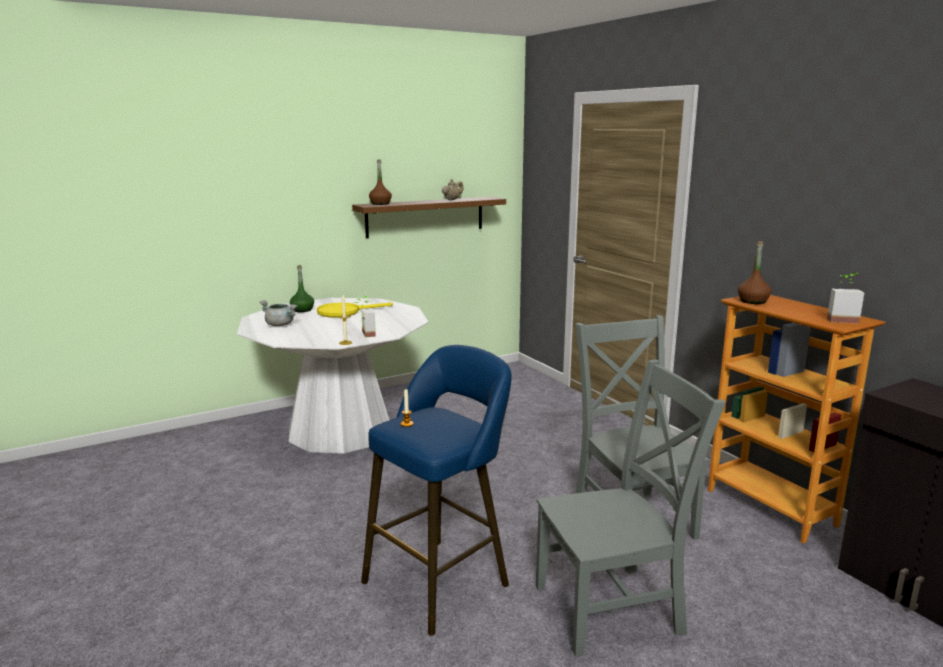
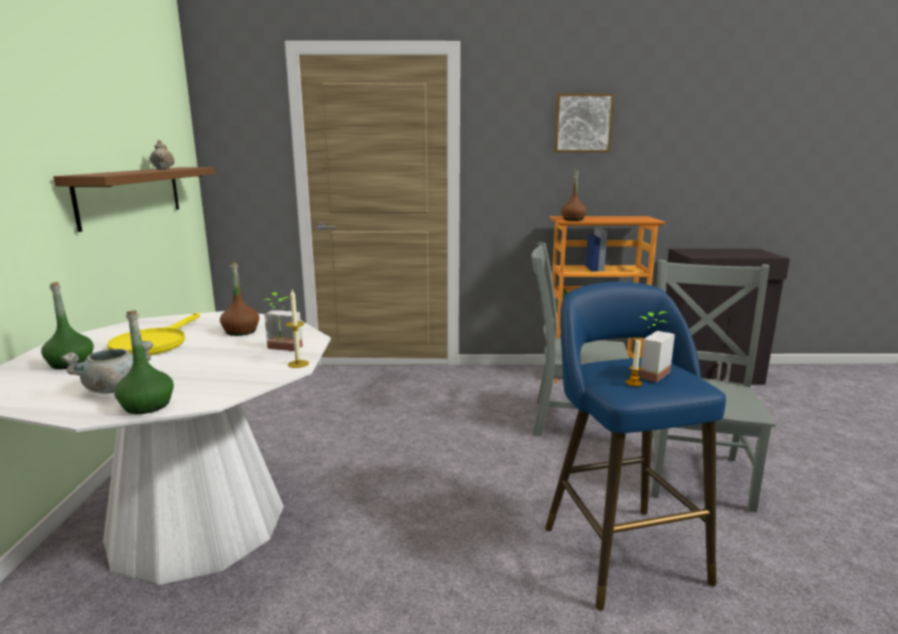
camera: 60 degrees left, 0 degrees up
(266, 335) = (147, 406): none -> green bottle
(380, 204) = (99, 173): brown bottle -> brown bottle (241, 331)
(813, 182) = (582, 123): none -> picture
(841, 319) = (637, 218): potted plant -> potted plant (647, 373)

